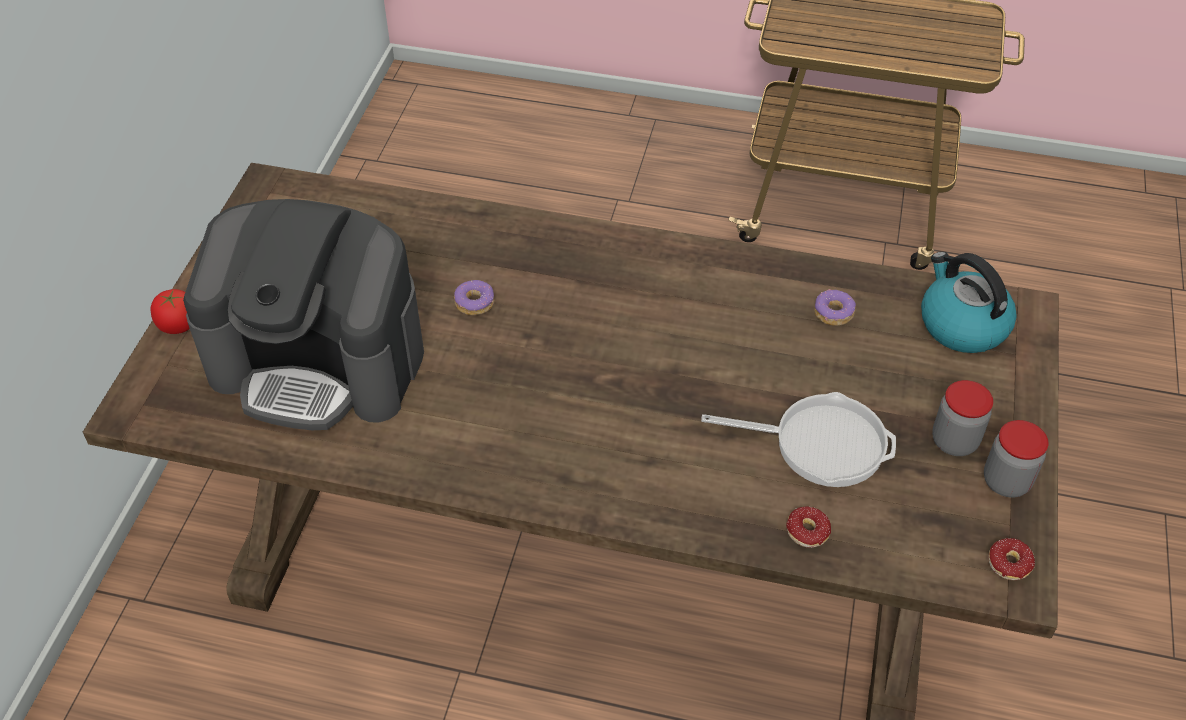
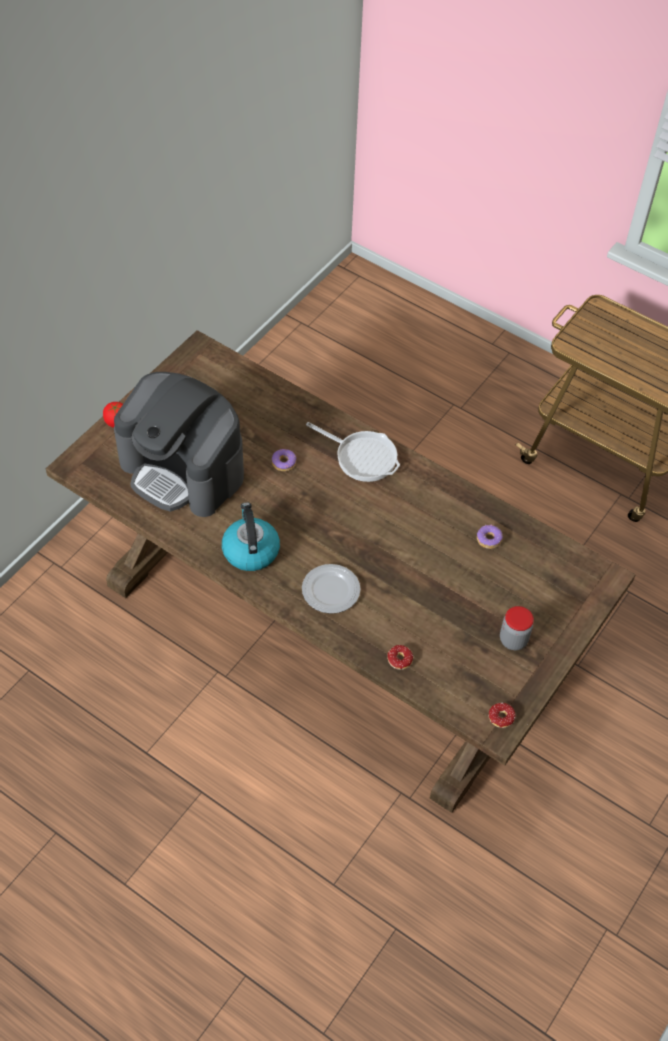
camera: 20 degrees right, 5 degrees up
(643, 465) = (330, 591): none -> plate
(820, 444) = (435, 614): frying pan -> frying pan (362, 457)
(961, 324) = (562, 573): kettle -> kettle (250, 550)
(1006, 481) = (529, 673): jar -> none

